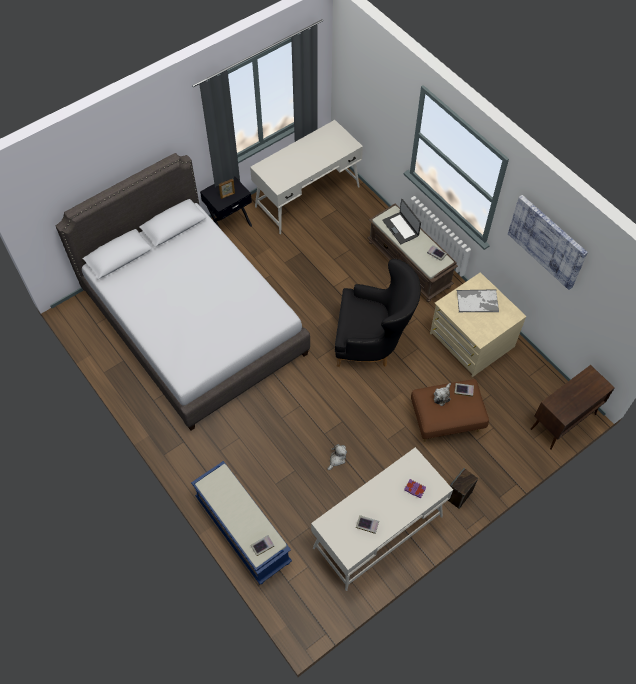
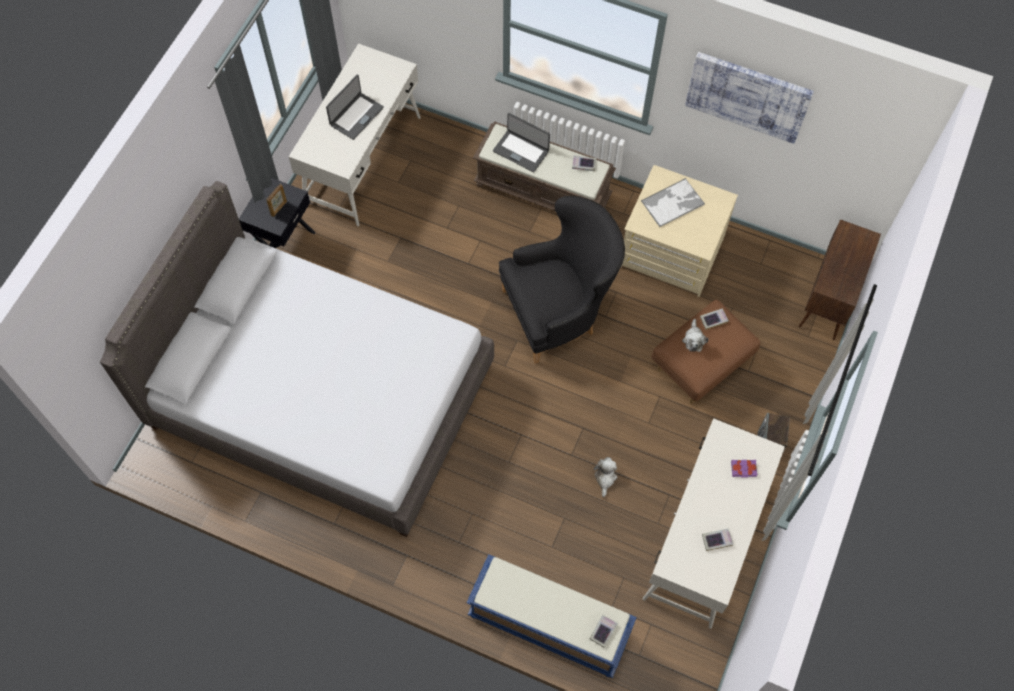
camera: 30 degrees left, 5 degrees up
(305, 160) = (356, 116): none -> laptop

